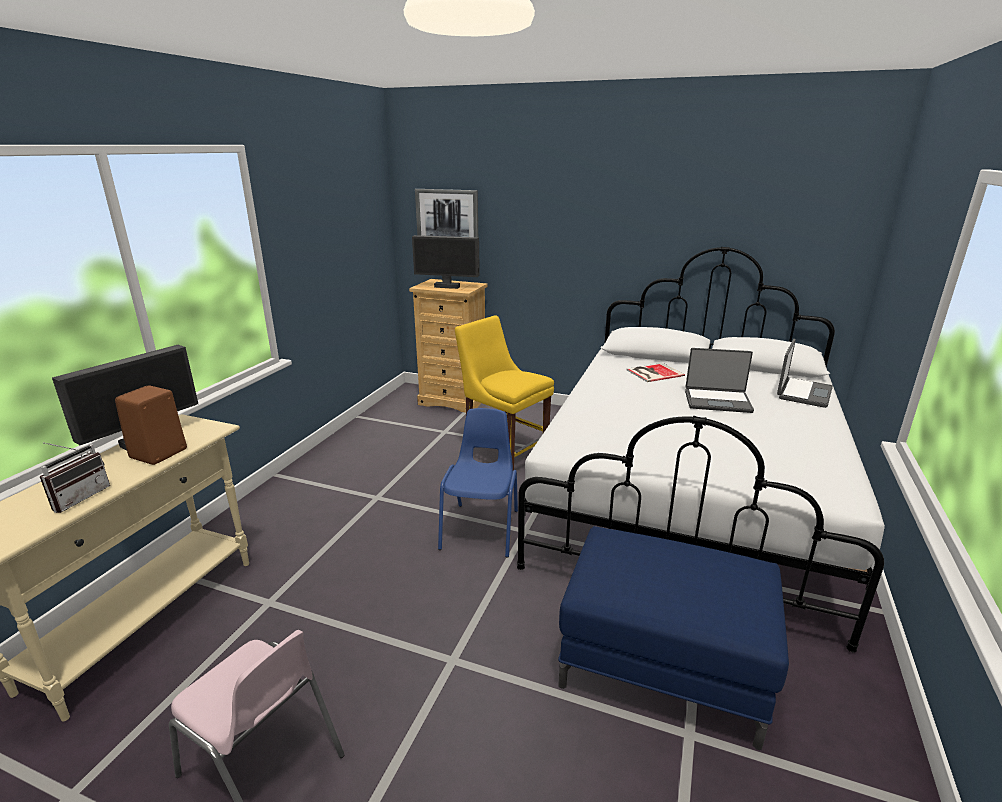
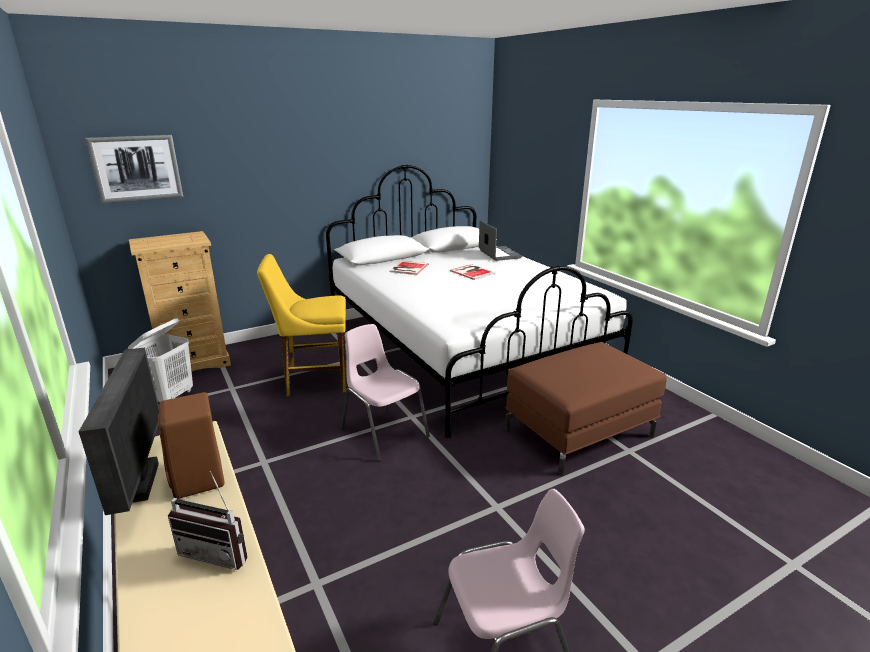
camera: 50 degrees left, 0 degrees up
(78, 497) = (219, 551): radio -> radio turned 135 degrees clockwise
(404, 419) = (171, 397): none -> white laundry basket
(447, 287) = (171, 241): monitor -> none
(482, 528) = (383, 432): blue chair -> pink chair
(663, 663) = (578, 432): blue ottoman -> brown ottoman
(717, 401) = (472, 272): laptop -> book

